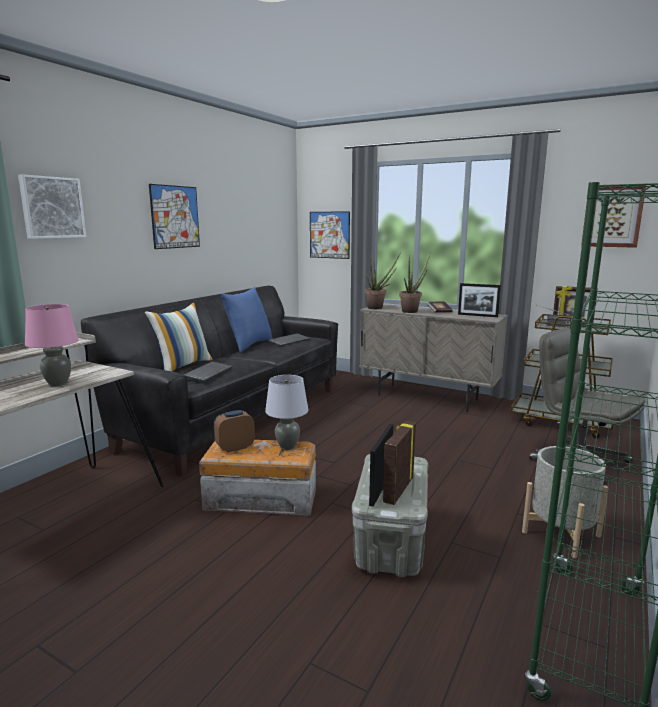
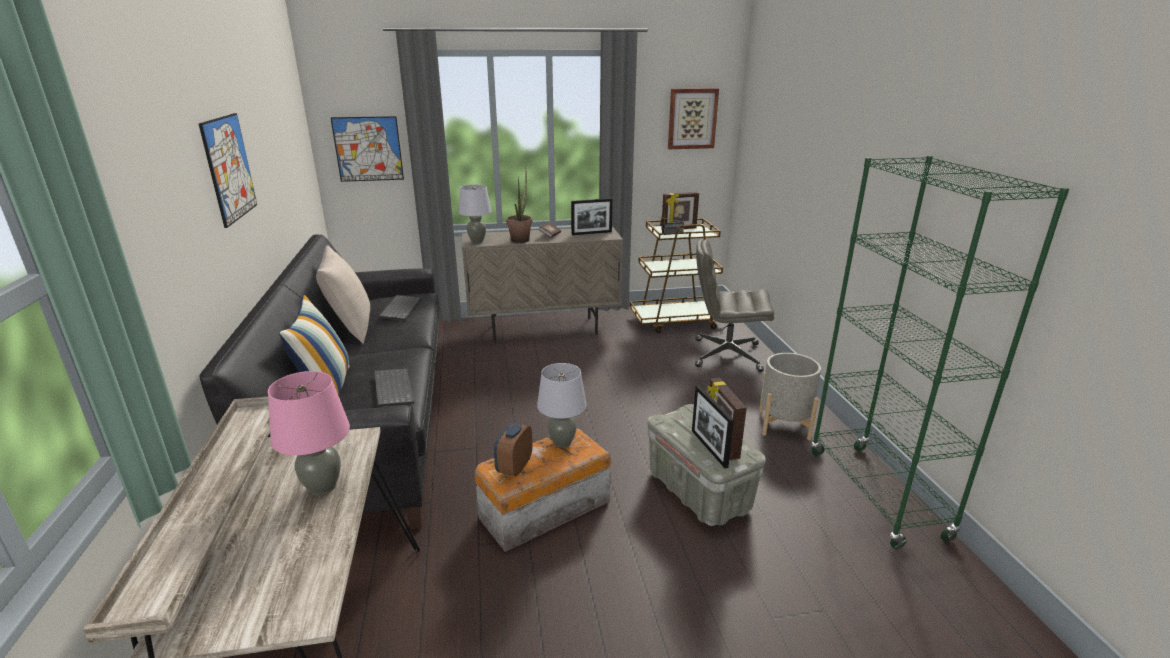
camera: 40 degrees left, 10 degrees up
(52, 207) = (125, 205): picture -> none
(249, 345) = (351, 328): blue pillow -> beige pillow
(378, 308) = (477, 241): potted plant -> grey table lamp

